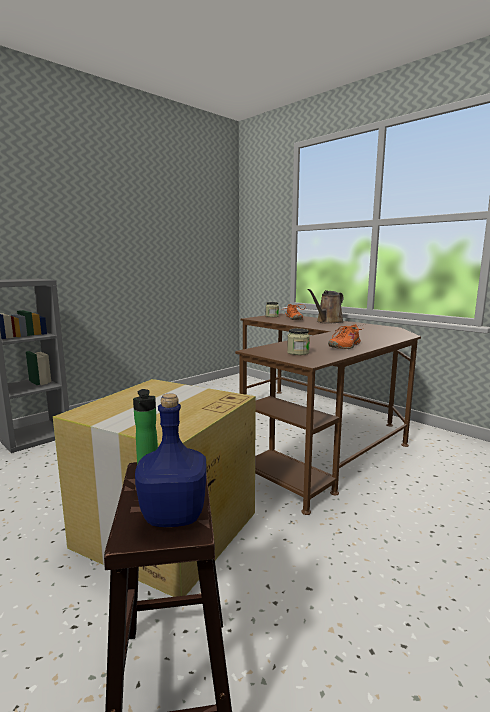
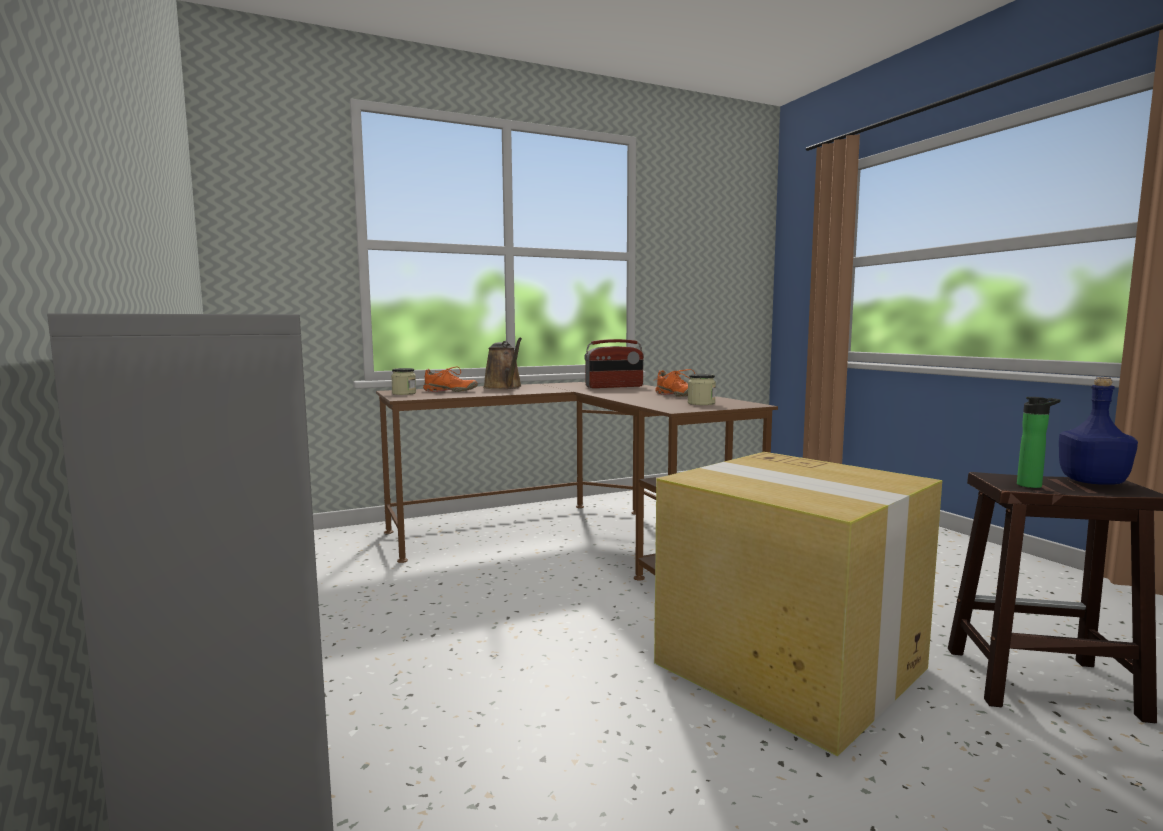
camera: 70 degrees left, 5 degrees down
(378, 334) = (614, 387): none -> radio

